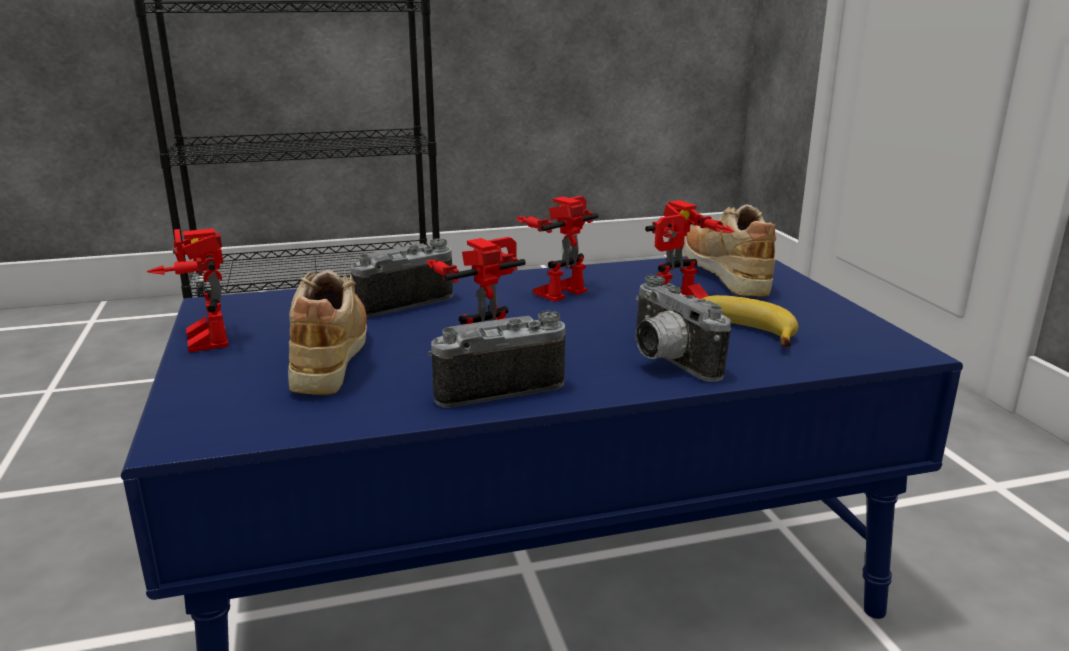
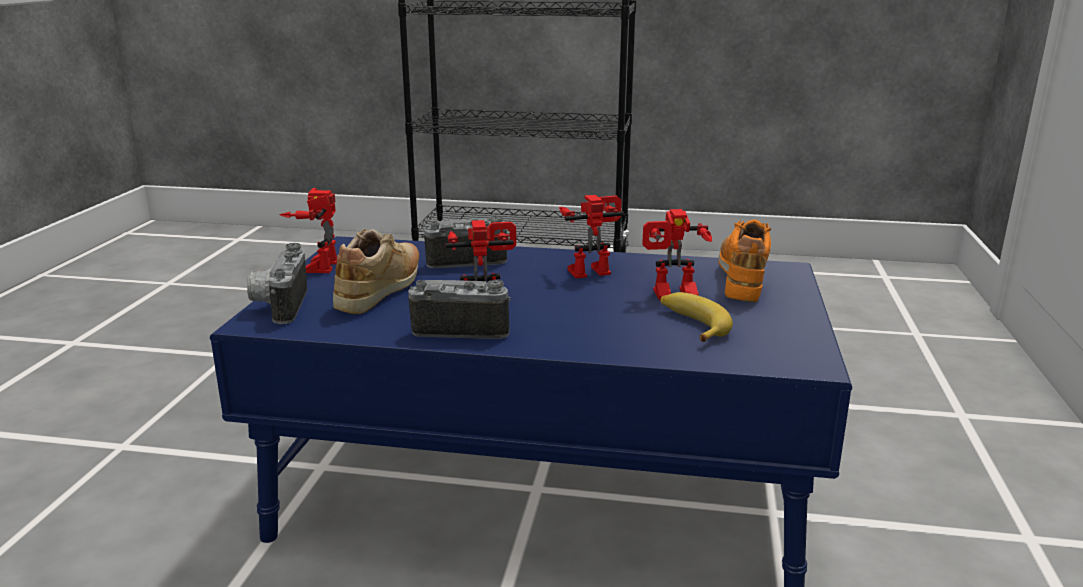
camera: 25 degrees right, 0 degrees up
(665, 361) = (600, 336): camera -> camera (279, 306)
(726, 277) = (742, 281): beige shoe -> orange shoe

